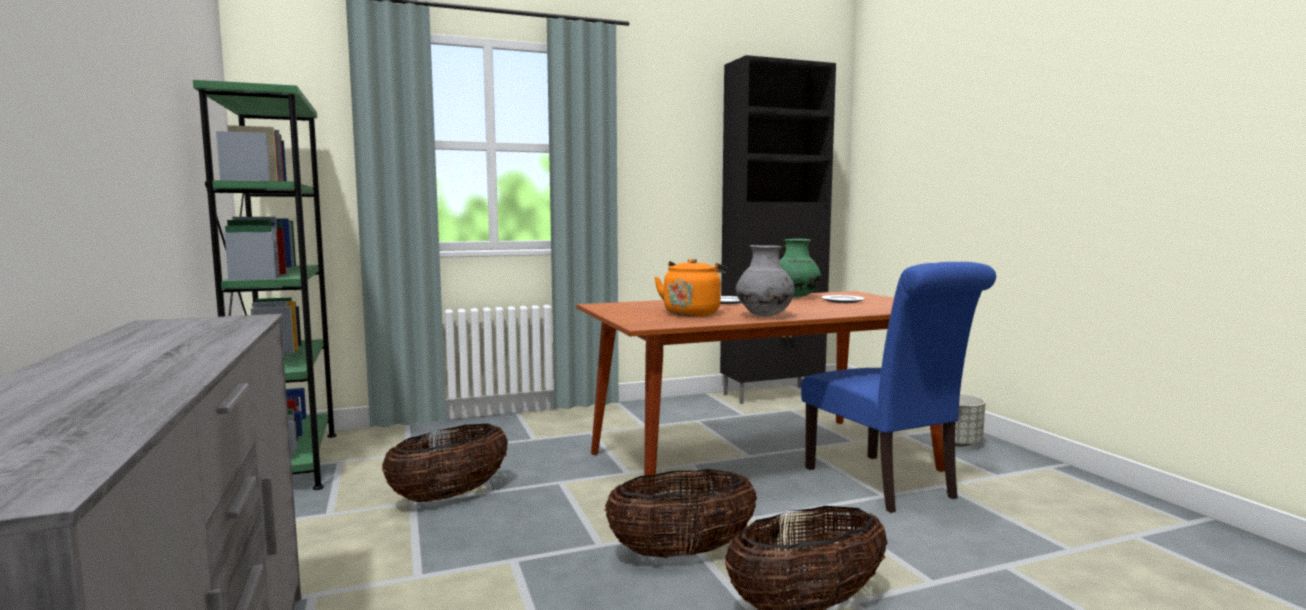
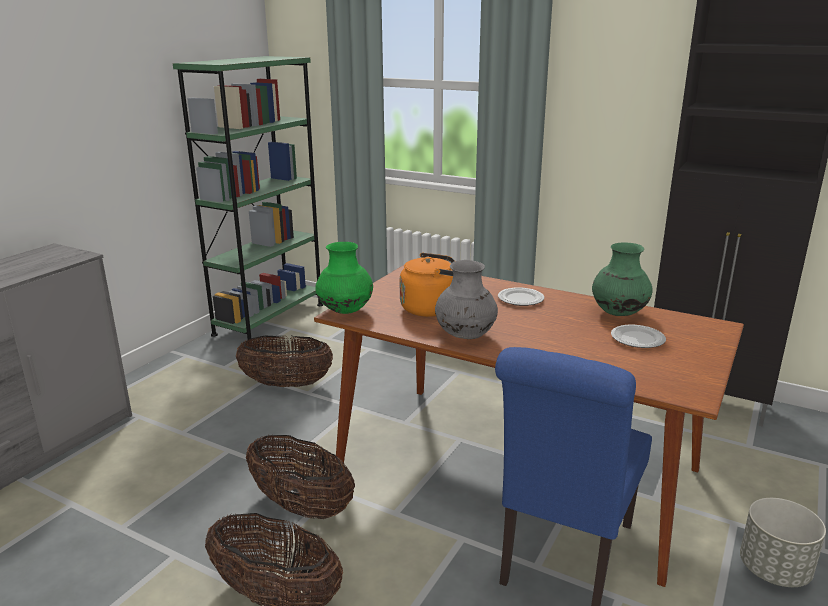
camera: 50 degrees right, 15 degrees up
(641, 324) = (345, 311): none -> green vase

